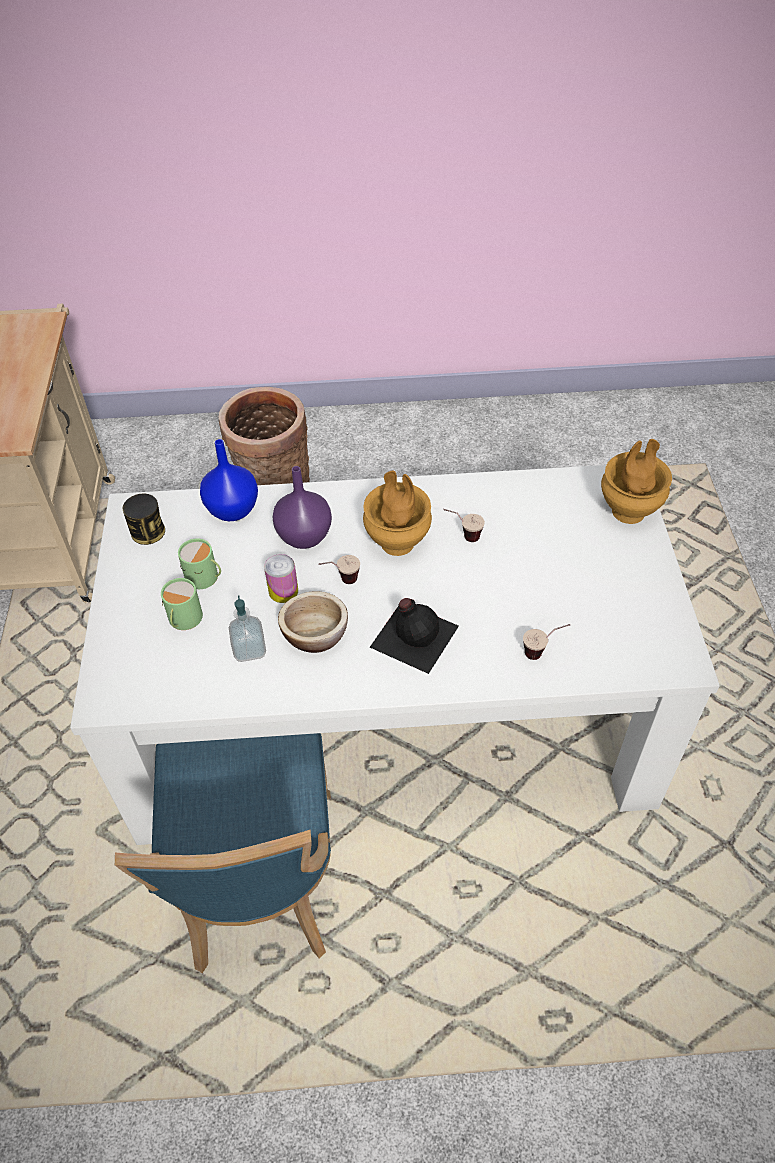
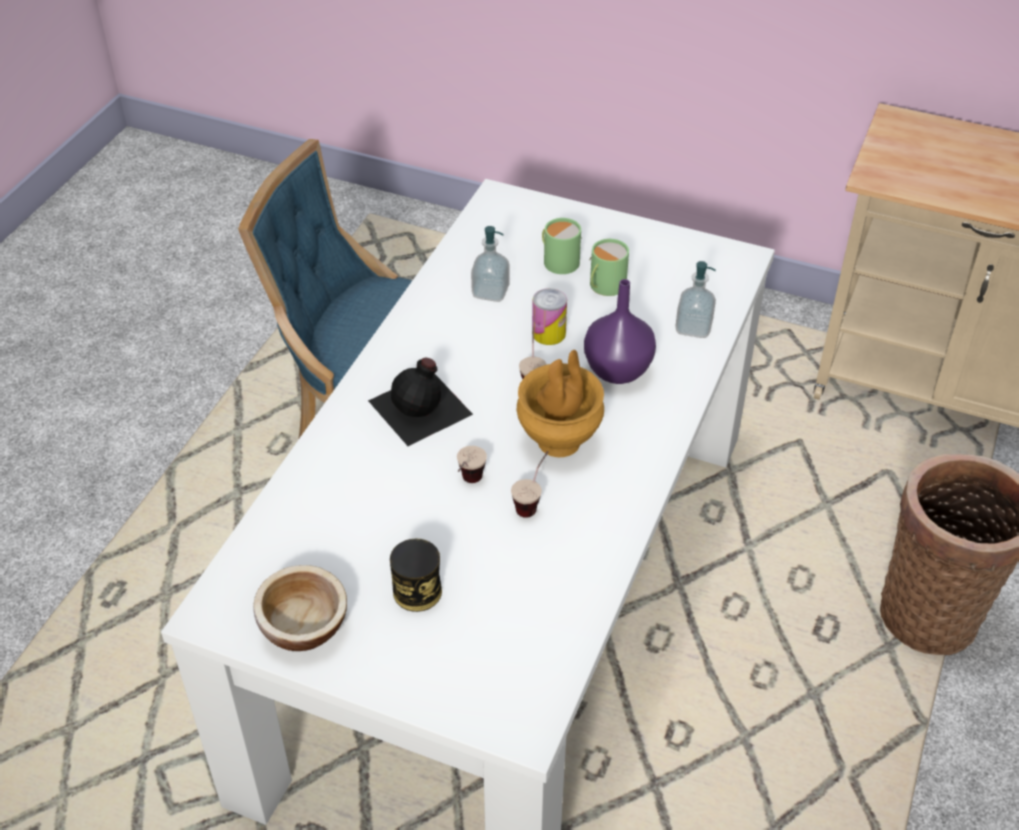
camera: 115 degrees right, 5 degrees down
(148, 532) = (696, 263): can -> can (417, 591)
(232, 511) = (693, 327): blue vase -> soap dispenser
(315, 634) = (476, 339): bowl -> bowl (303, 626)
(543, 652) = (323, 498): cup -> cup (468, 485)
(629, 511) = (464, 695): brown vase -> none

